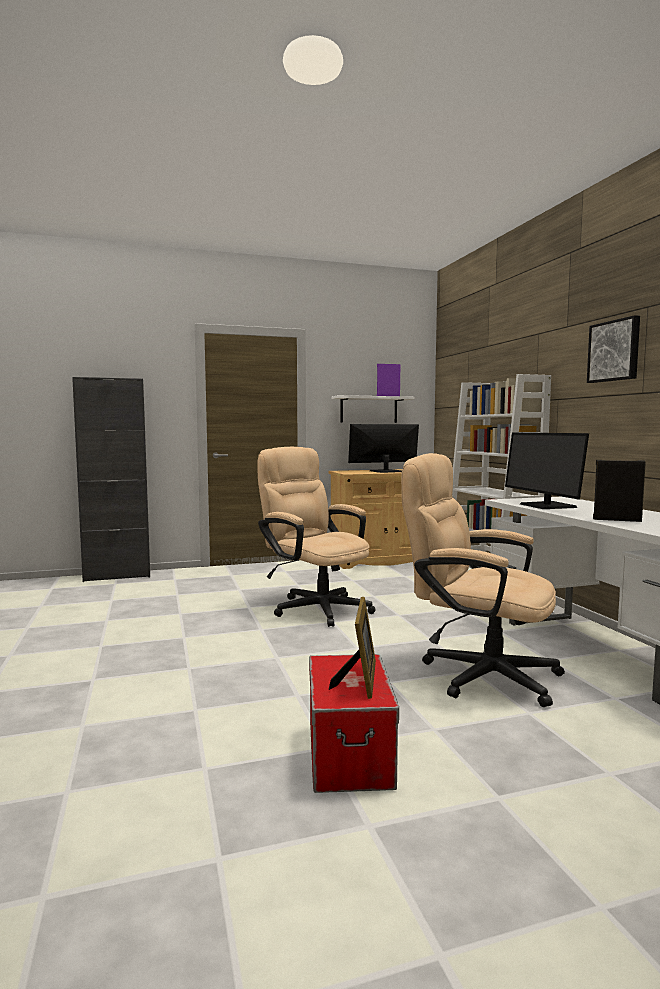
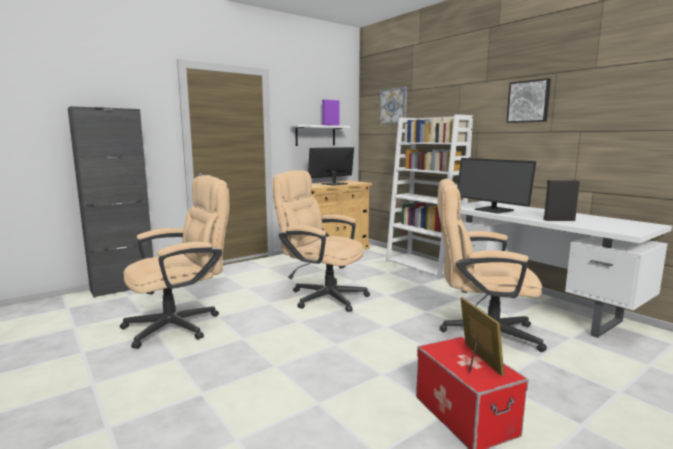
camera: 20 degrees left, 5 degrees up
(137, 616) = (181, 324): none -> beige office chair
(468, 369) = (393, 106): none -> picture

